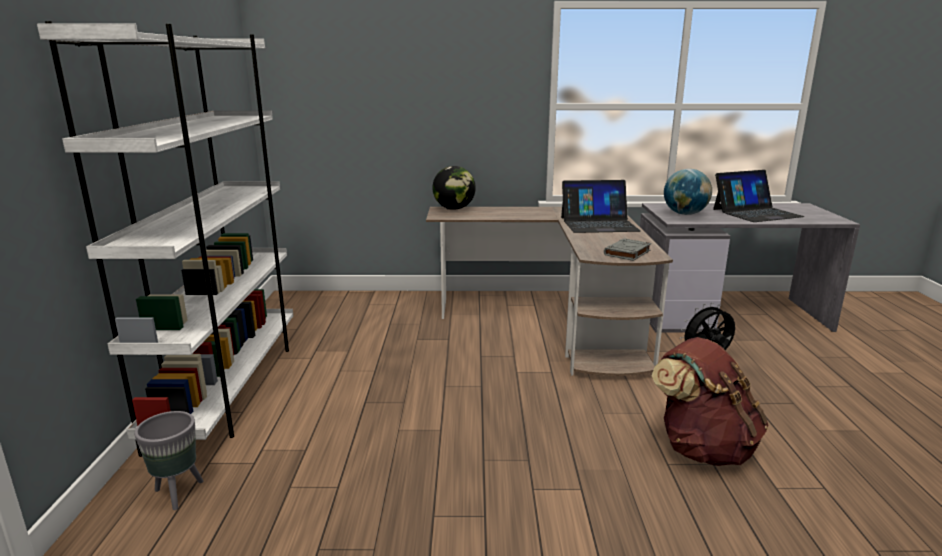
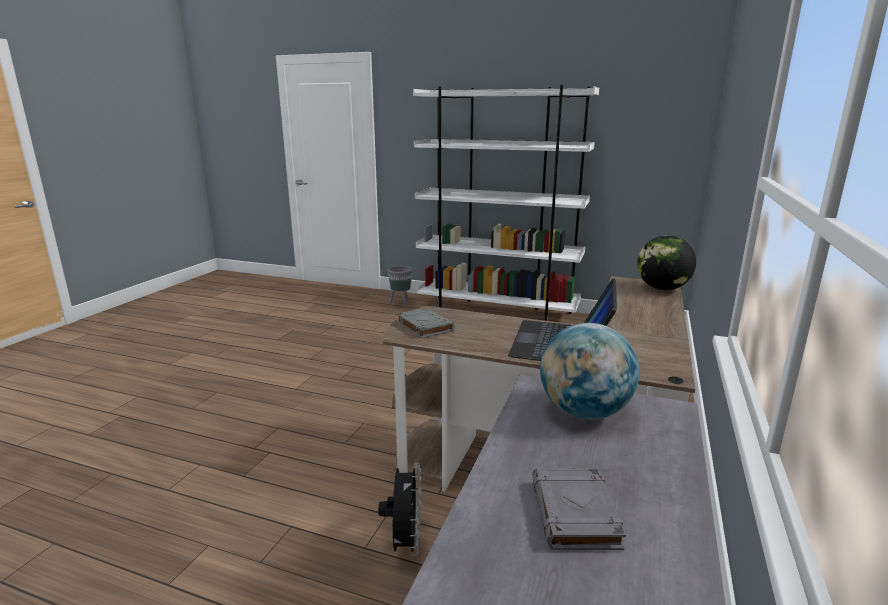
camera: 110 degrees right, 0 degrees up
(702, 448) = (273, 452): brown backpack -> none
(756, 213) = (575, 514): laptop -> grey book

